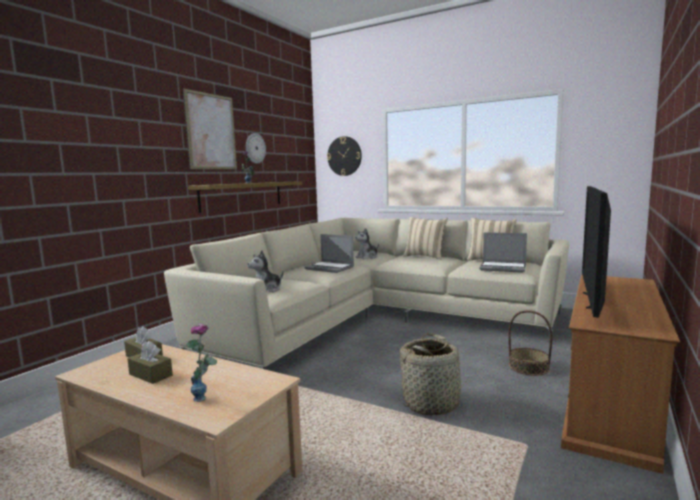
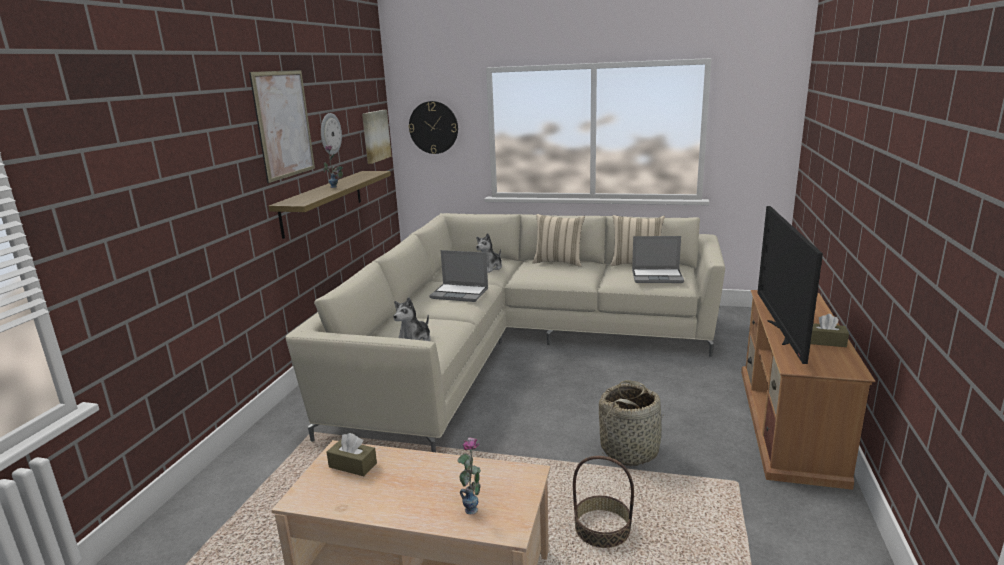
camera: 15 degrees left, 10 degrees up
(150, 375) = (386, 489): brown tissue box -> brown tissue box (825, 341)
(299, 160) = (375, 136): none -> picture
(528, 367) = (702, 390): basket -> basket (602, 529)

